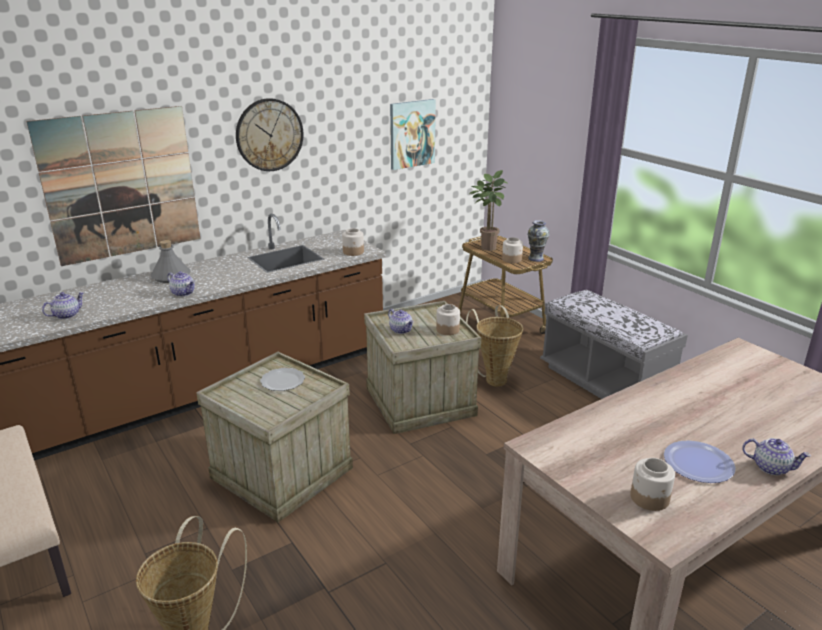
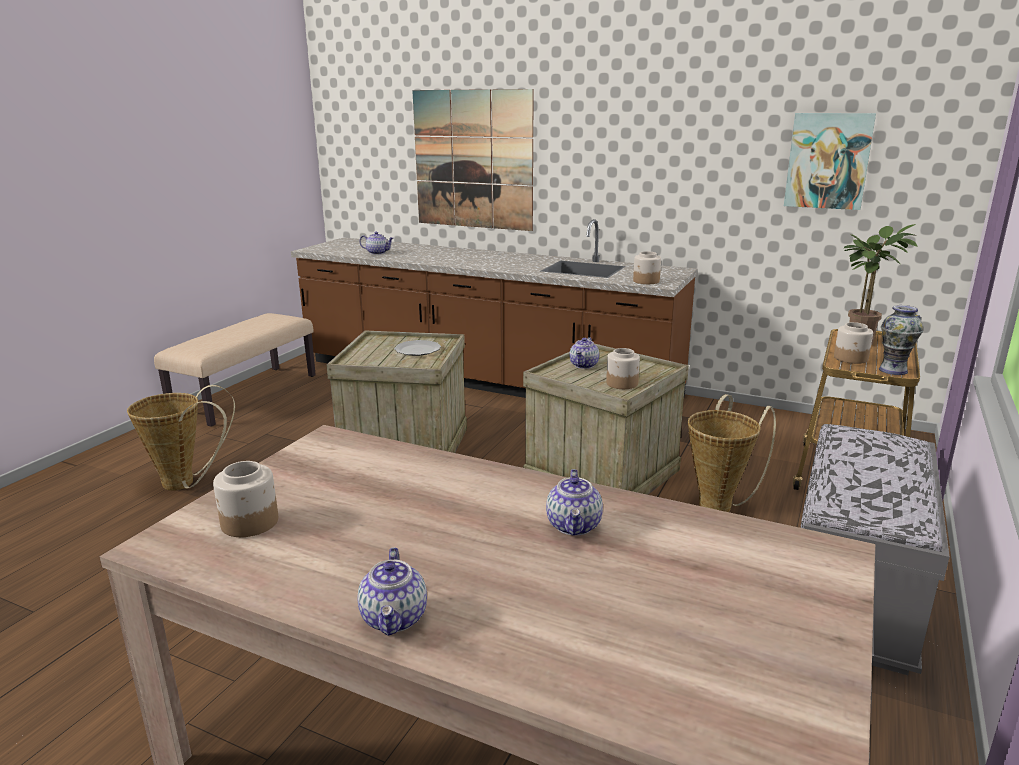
camera: 60 degrees right, 5 degrees down
(171, 277) = (481, 255): grey bottle -> none
(183, 293) = (457, 263): teapot -> teapot (574, 526)
(269, 135) = (620, 132): wall clock -> none
(698, 463) = (362, 549): plate -> none

